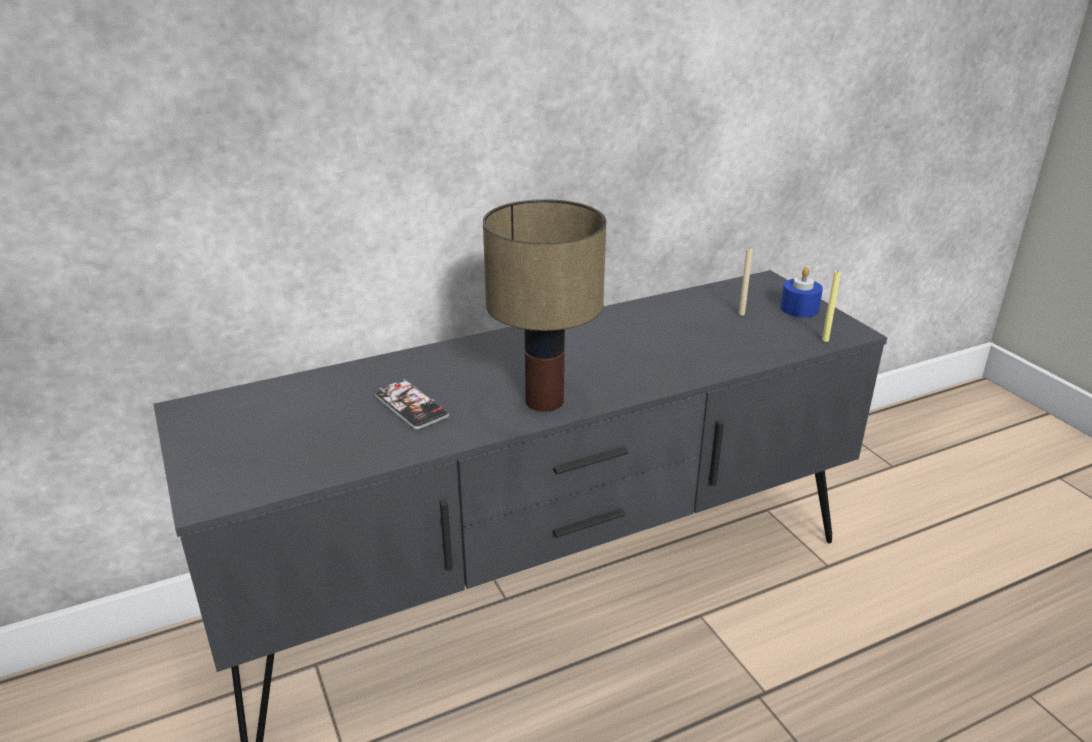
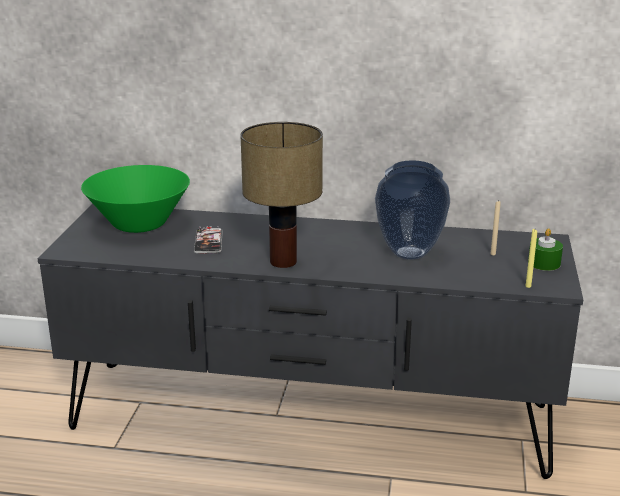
camera: 35 degrees right, 5 degrees down
(274, 413) = (139, 224): none -> green bowl
(662, 341) = (408, 253): none -> vase
(799, 309) = (544, 263): blue candle -> green candle

